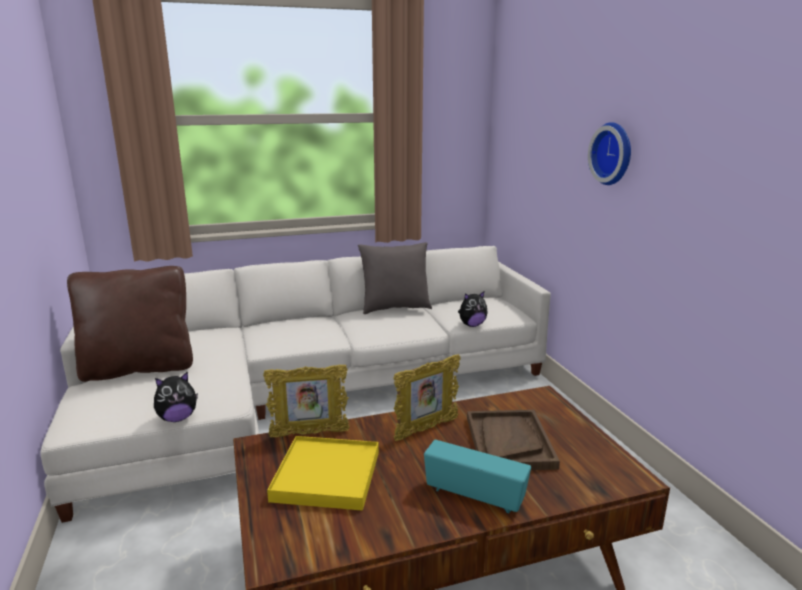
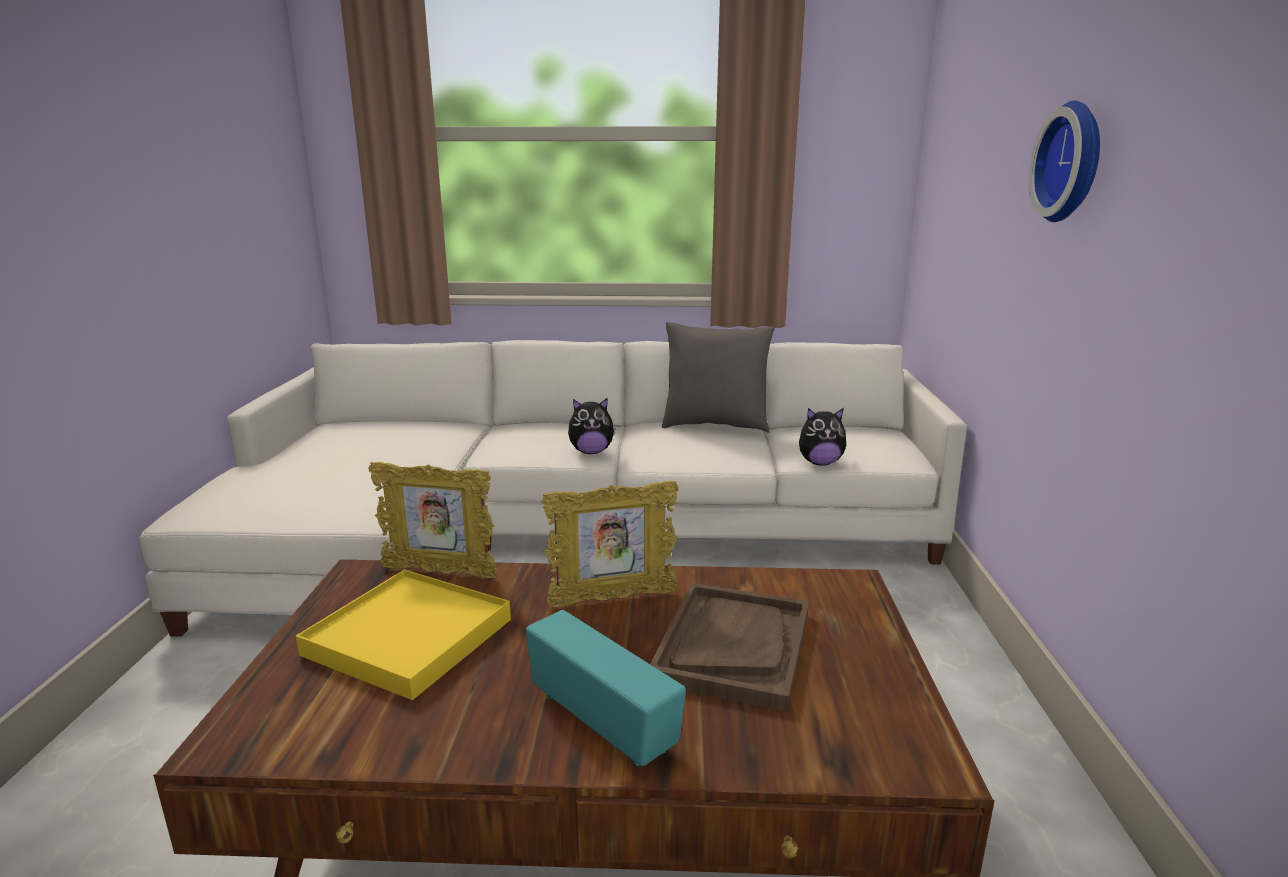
camera: 20 degrees right, 0 degrees up
(139, 368) = (318, 455): brown pillow -> none
(177, 418) = (311, 524): plush toy -> plush toy (591, 452)

